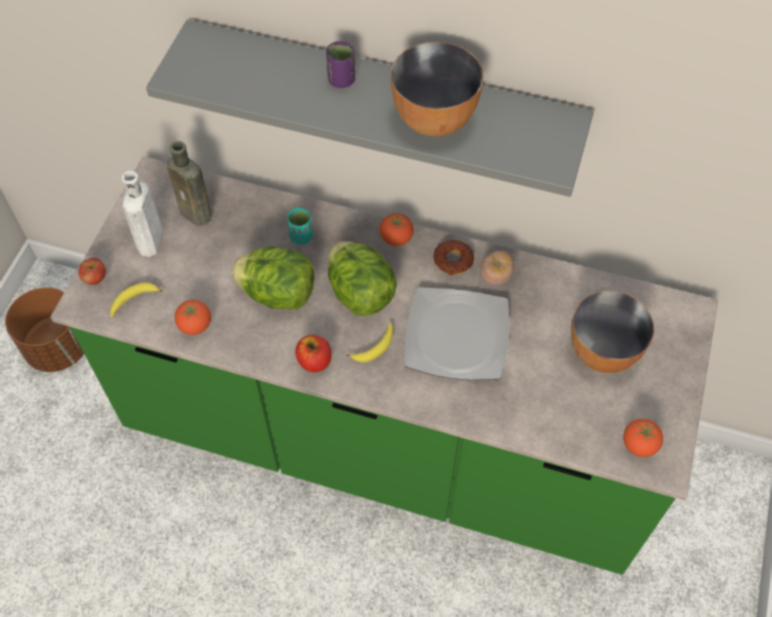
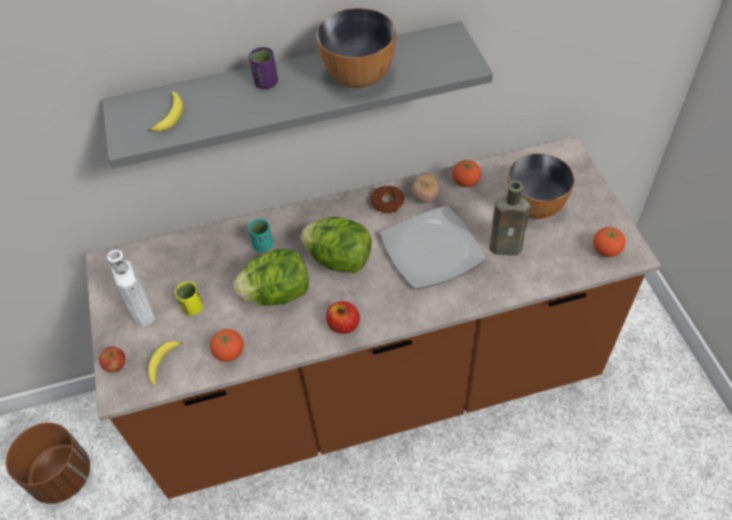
camera: 30 degrees left, 5 degrees down
(195, 262) = (193, 308): none -> yellow cup
(197, 214) = (167, 272): brown bottle -> brown bottle (508, 247)
(375, 347) = (380, 290): banana -> banana (170, 116)
(386, 440) = (375, 388): green counter -> brown counter
(396, 238) = (335, 209): tomato -> tomato (465, 182)

